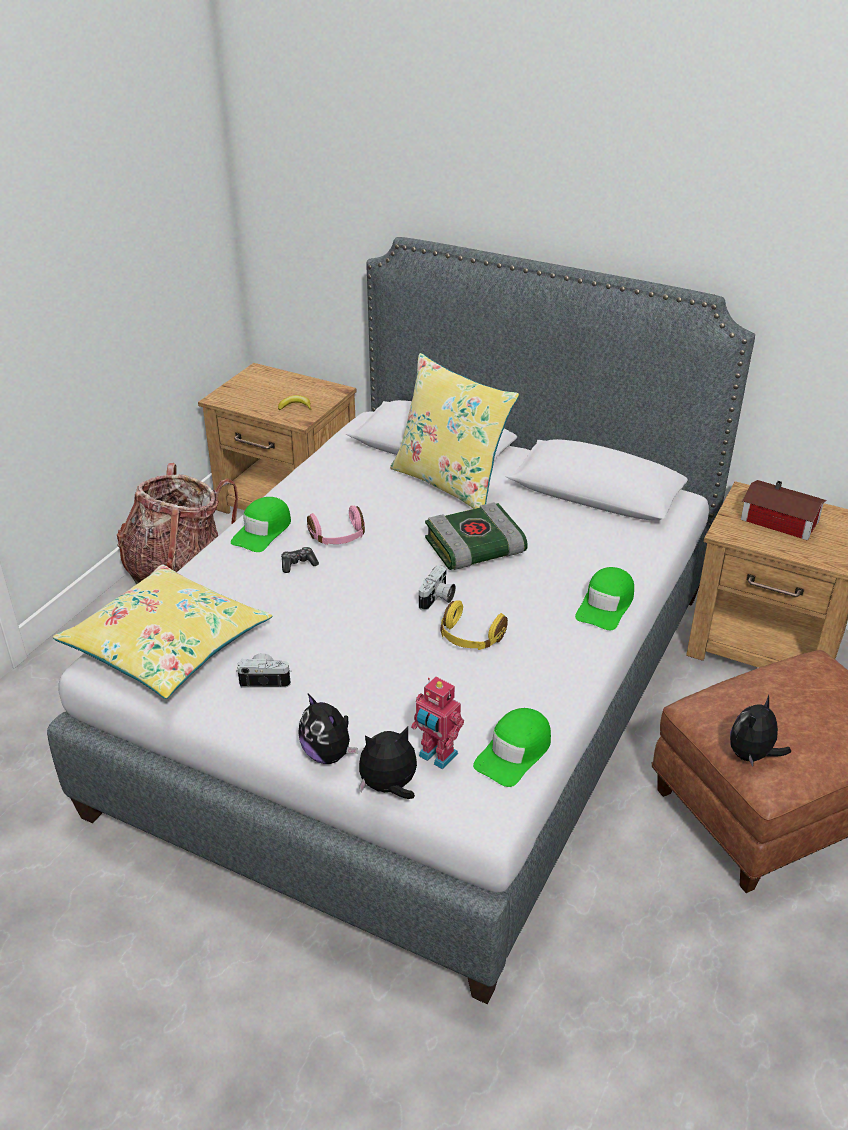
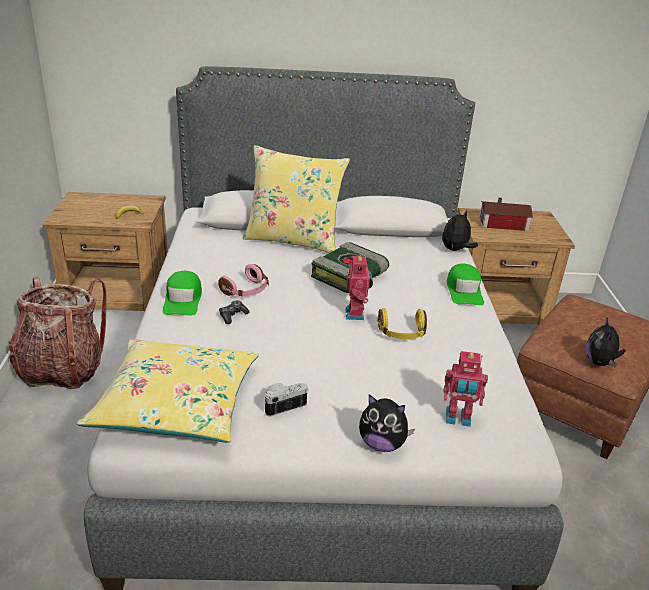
camera: 30 degrees left, 5 degrees down
(389, 787) = (447, 453): plush toy -> plush toy (455, 250)
(437, 599) = (356, 314): camera -> toy robot
(514, 753) = (504, 399): green cap -> none

